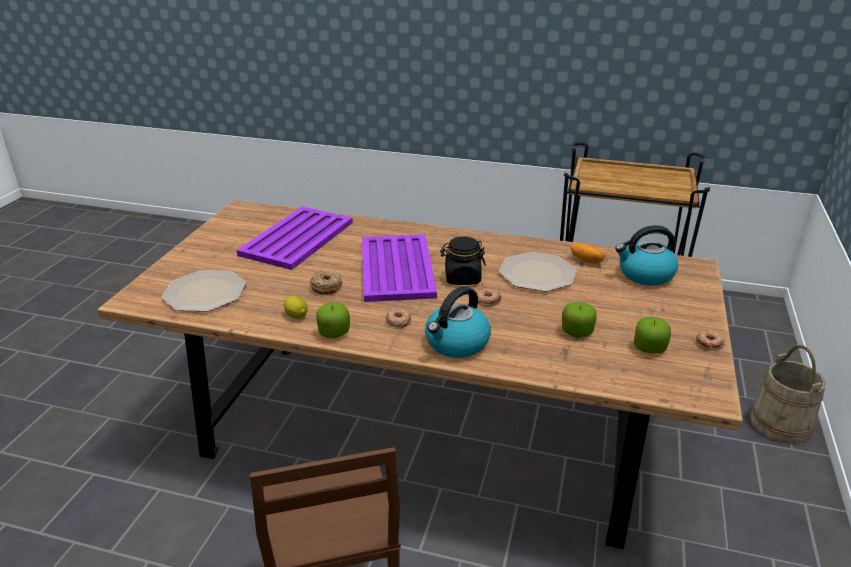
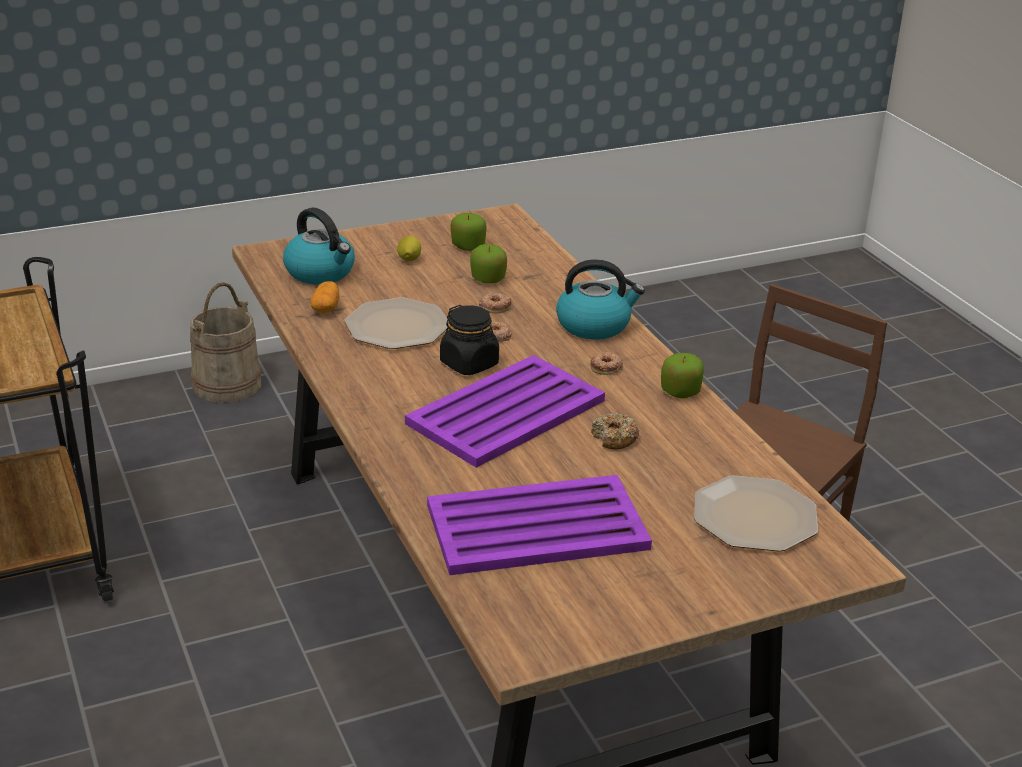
camera: 130 degrees left, 0 degrees up
(296, 316) = (691, 427): lemon -> lemon (409, 260)
(709, 343) = (423, 226): donut -> donut (495, 306)

